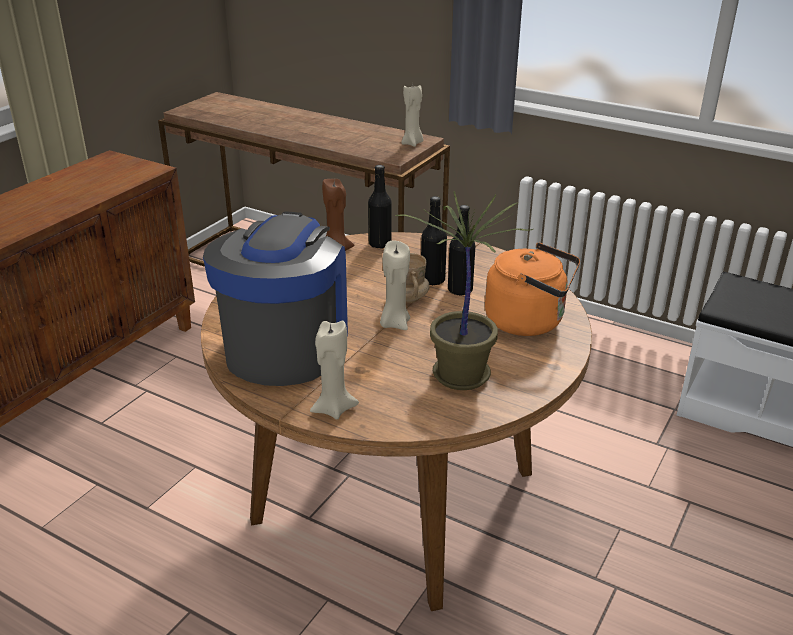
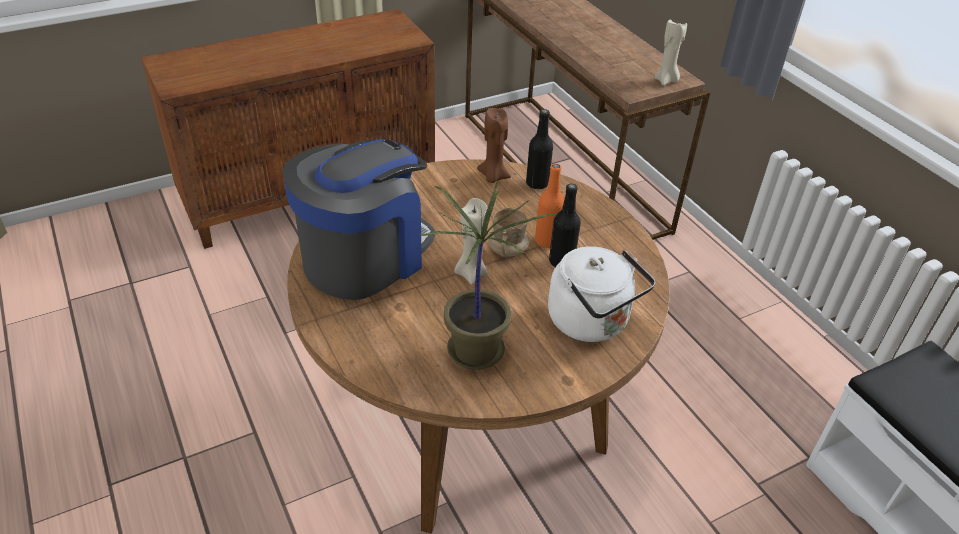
camera: 30 degrees right, 10 degrees up
(333, 409) = (345, 334): beige candle -> none
(432, 280) = (547, 241): black bottle -> orange bottle
(529, 321) = (592, 322): orange kettle -> white kettle

